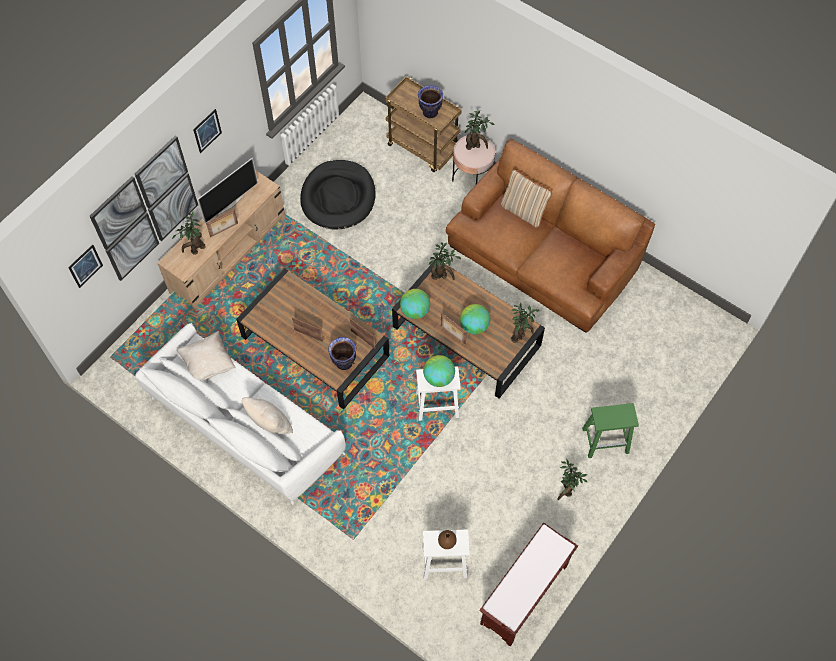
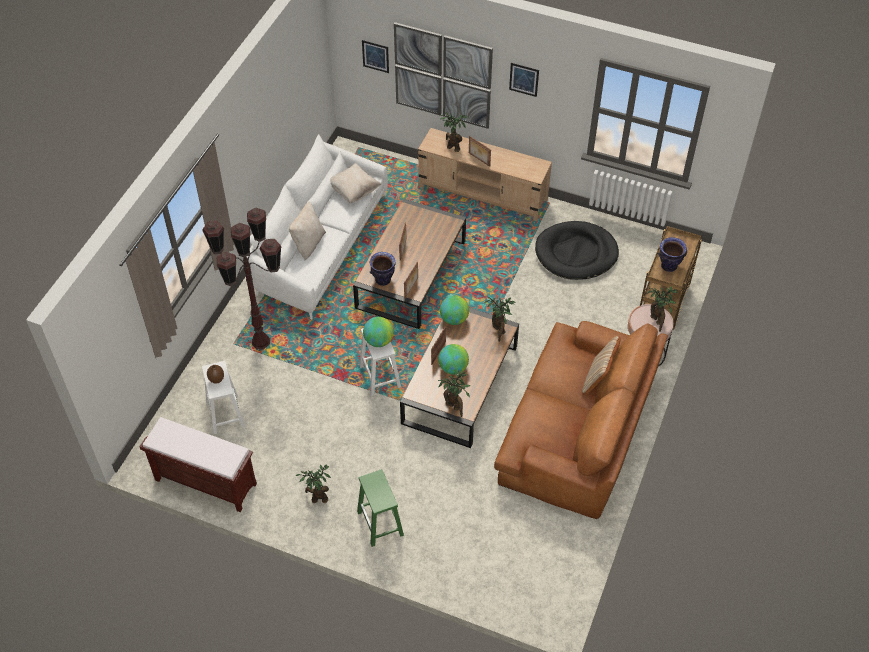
camera: 75 degrees right, 10 degrees down
(230, 204) = (506, 157): television -> none
(358, 510) = (260, 341): none -> brown floor lamp

